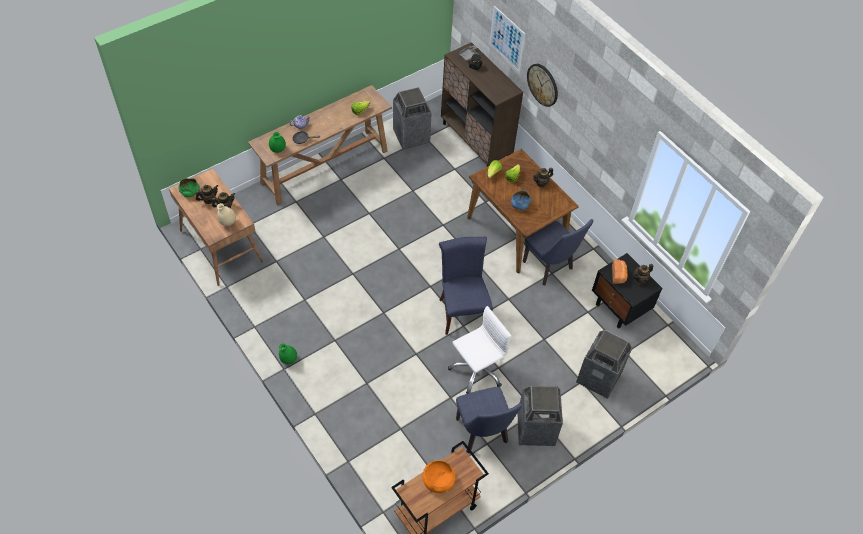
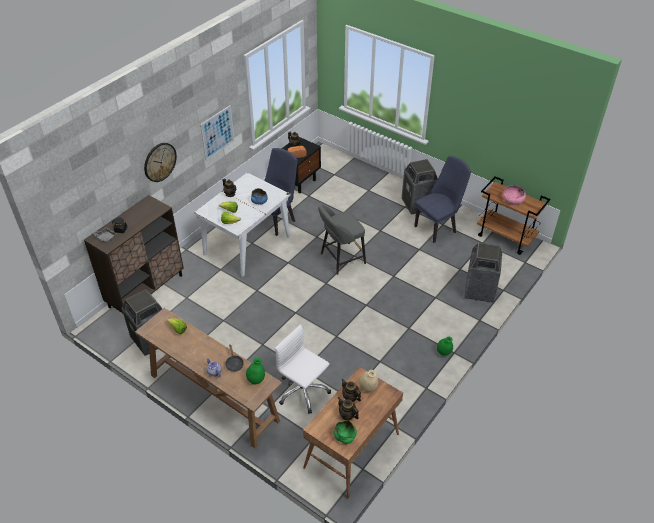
camera: 105 degrees left, 10 degrees down
(438, 480) = (513, 200): orange bowl -> pink bowl
(462, 310) = (340, 259): blue chair -> grey stool
(477, 370) = (388, 240): white office chair -> white office chair (303, 391)
(507, 38) = (114, 179): picture -> picture (217, 132)
(516, 232) = (247, 244): brown dining table -> white dining table
(598, 377) = (361, 183): trash can -> trash can (479, 290)

